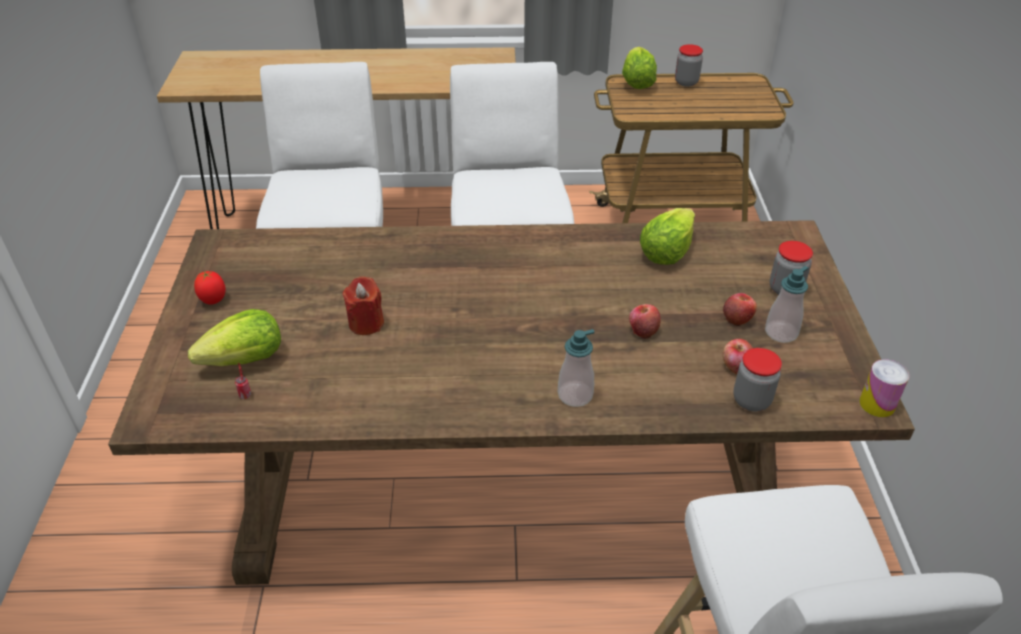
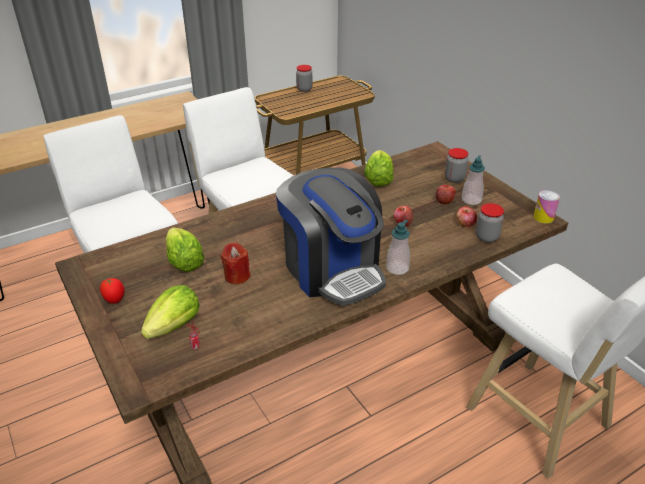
camera: 30 degrees left, 5 degrees down
(487, 361) = (332, 269): none -> coffee machine
(637, 82) = (275, 96): lettuce -> lettuce (184, 262)

